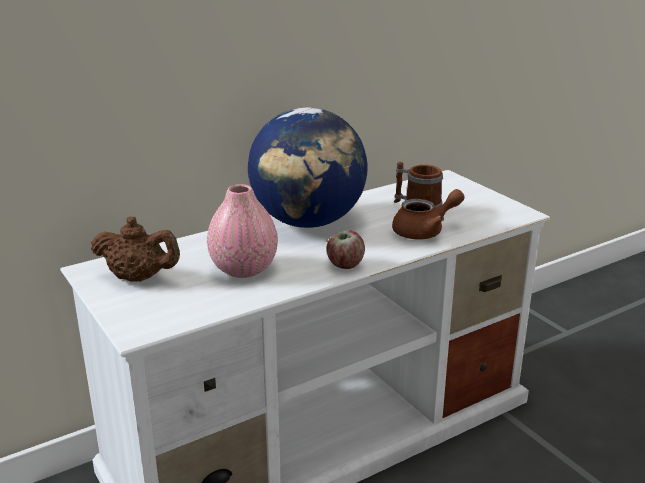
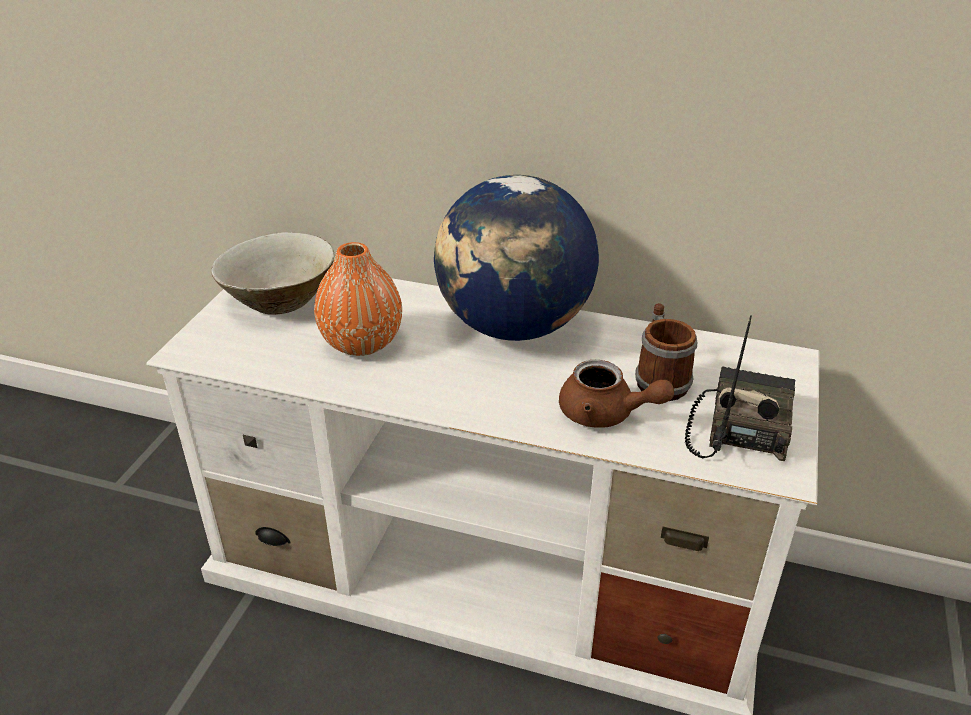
camera: 50 degrees right, 10 degrees up
(139, 278) = (279, 300): brown teapot -> beige bowl
(244, 269) = (362, 342): pink vase -> orange vase
(345, 265) = (446, 398): apple -> none
(479, 208) = (739, 426): none -> radio

